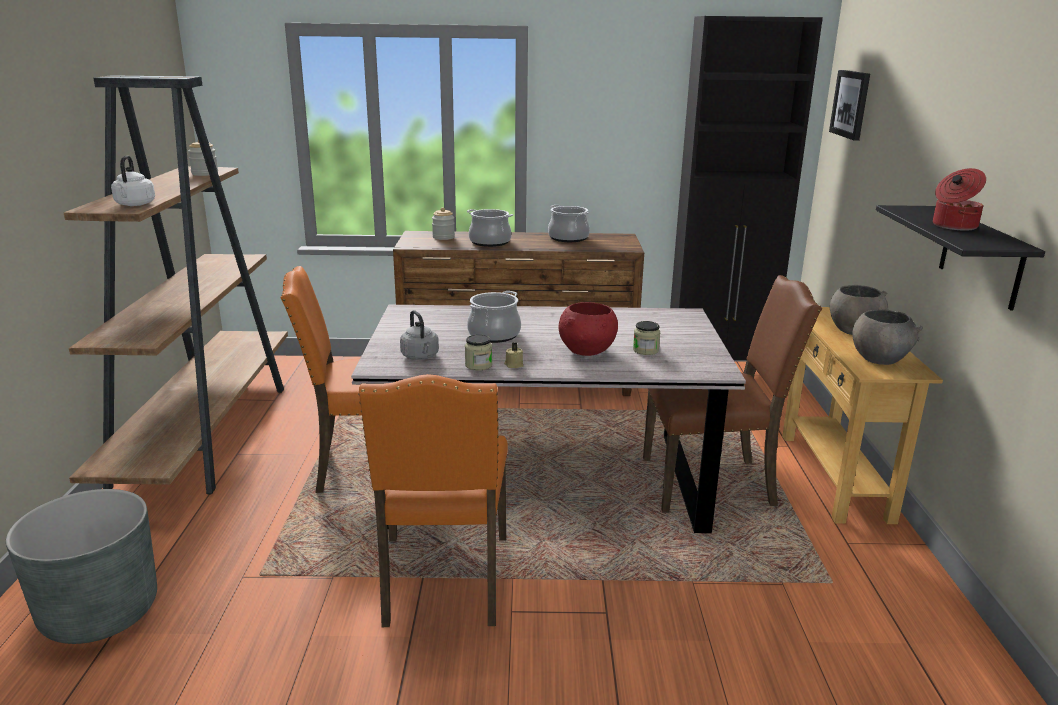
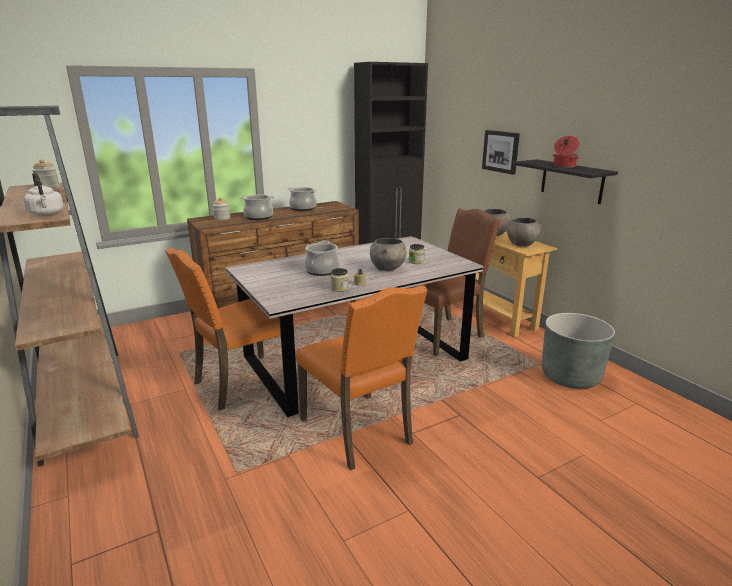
camera: 30 degrees left, 0 degrees up
(100, 612) = (137, 545): grey planter -> grey planter (570, 376)
(420, 357) = (297, 292): grey kettle -> none
(587, 351) = (388, 268): red bowl -> grey bowl
(851, 104) = (447, 112): picture -> picture (501, 151)

